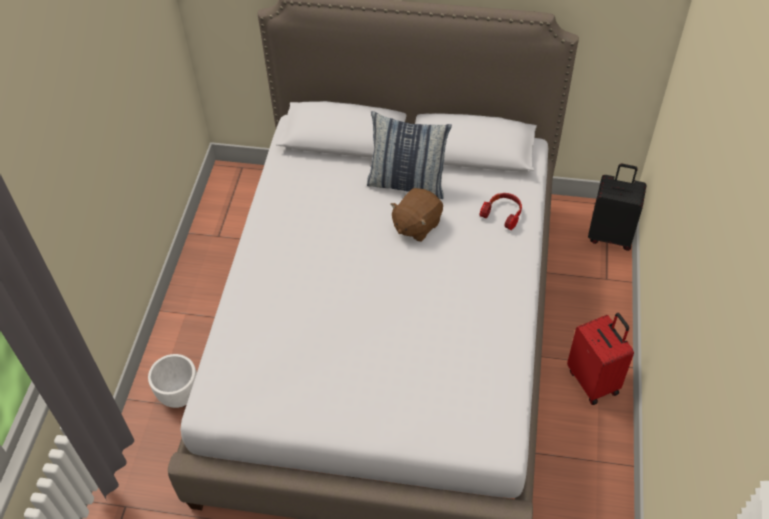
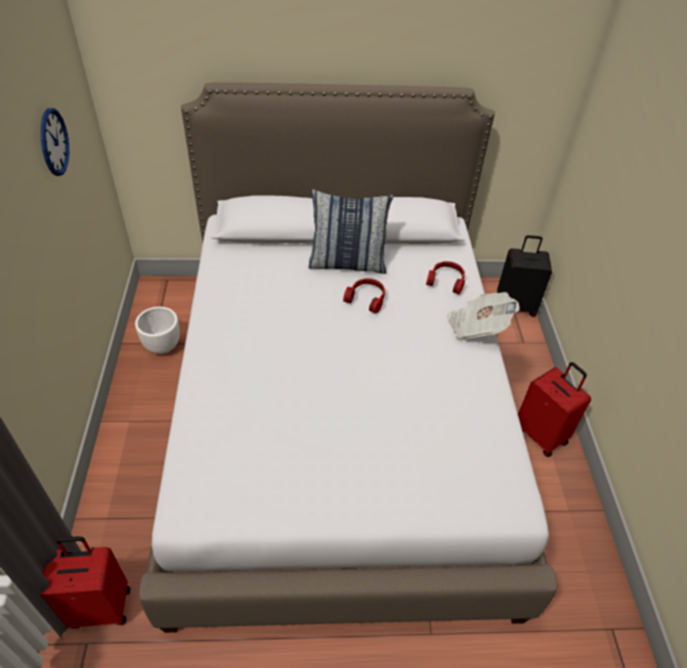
camera: 15 degrees left, 5 degrees down
(132, 56) = (54, 142): none -> wall clock
(140, 478) = (100, 606): none -> red suitcase
(180, 396) = (134, 507): white planter -> white planter (163, 346)
(416, 225) = (366, 299): brown plush toy -> headphones
(519, 267) = (477, 327): none -> newspaper

